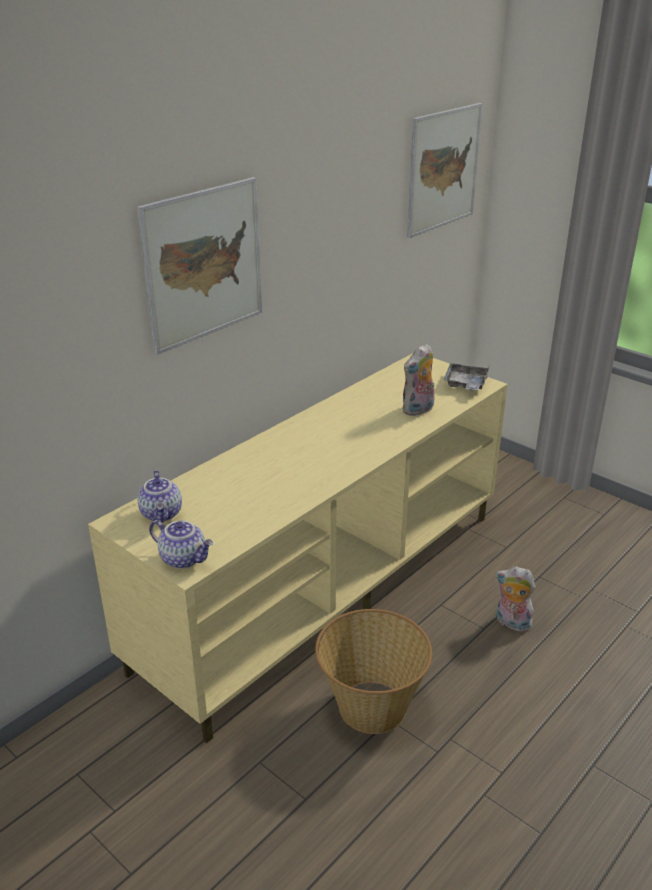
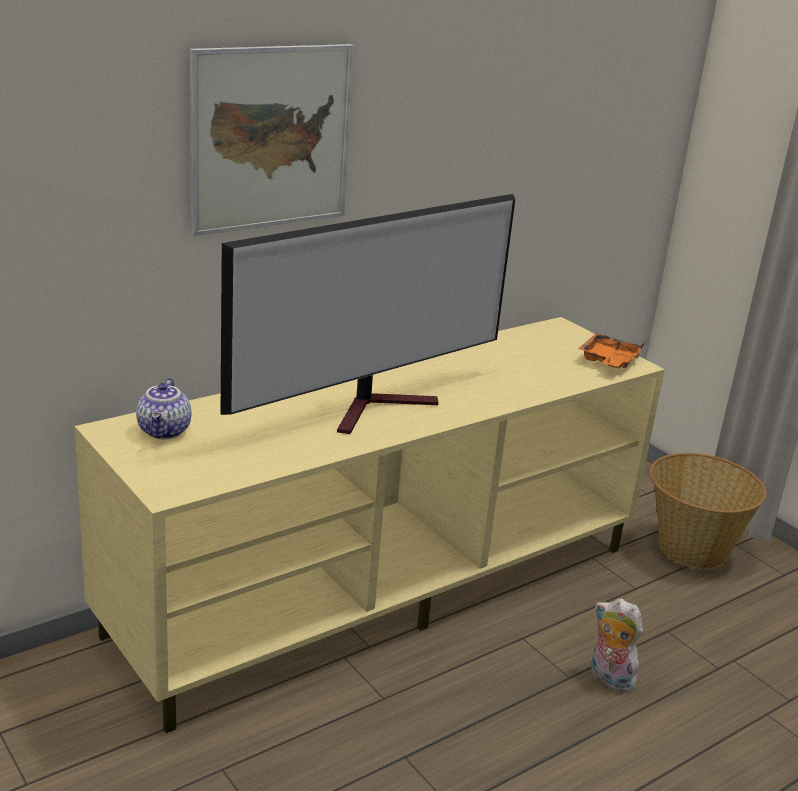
camera: 10 degrees right, 5 degrees down
(184, 558) = (168, 481): teapot -> none
(315, 458) = (378, 407): none -> television
(371, 706) = (387, 736): basket -> basket (691, 548)
(418, 410) = (533, 378): plush toy -> none
(443, 169) = (625, 88): picture -> none
(465, 384) = (608, 361): grey tray -> orange tray

